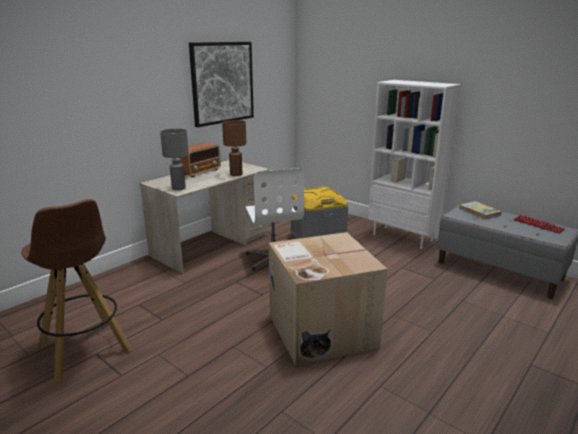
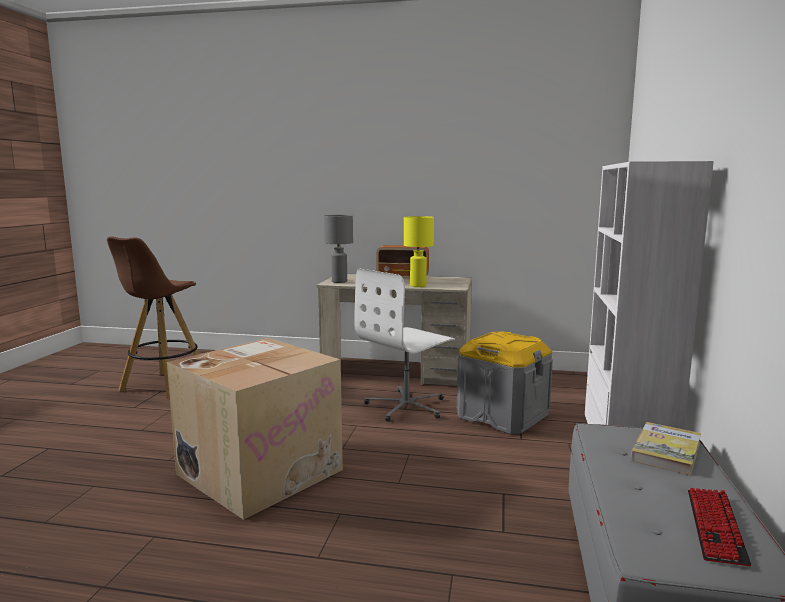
camera: 60 degrees right, 10 degrees down
(222, 83) = (471, 176): picture -> none
(236, 174) = (418, 286): brown table lamp -> yellow table lamp

